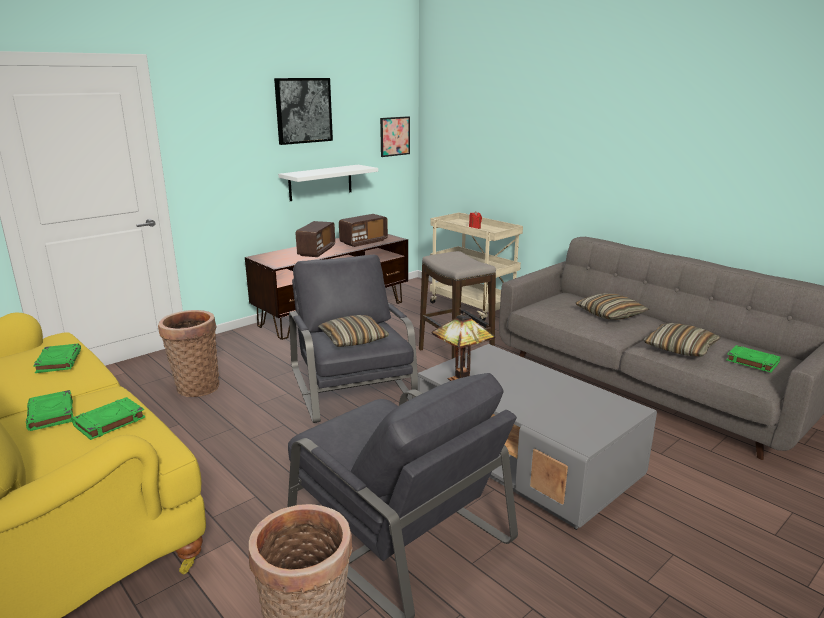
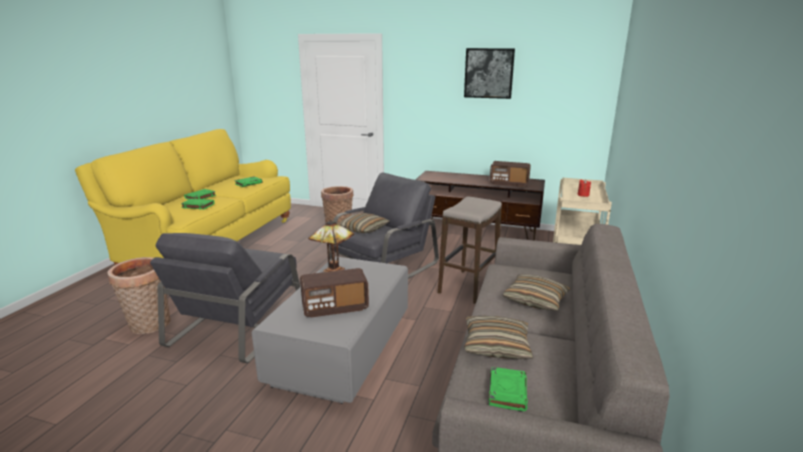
camera: 60 degrees right, 0 degrees up
(316, 251) = (465, 179): radio -> radio (335, 307)
(320, 182) = (497, 130): white shelf -> none
(394, 136) = (583, 101): picture -> none

